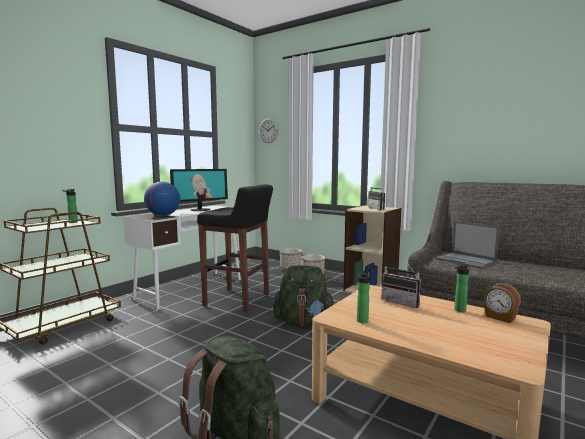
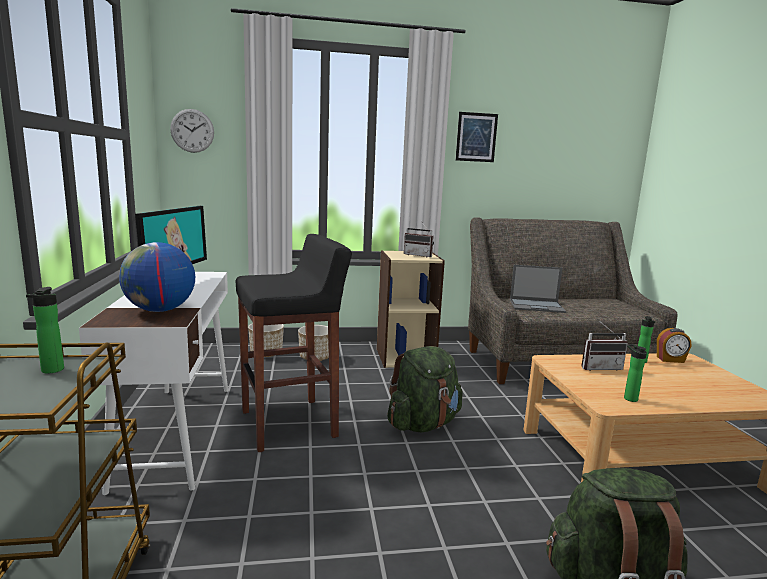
camera: 45 degrees left, 5 degrees up
(450, 112) = (476, 137): none -> picture

